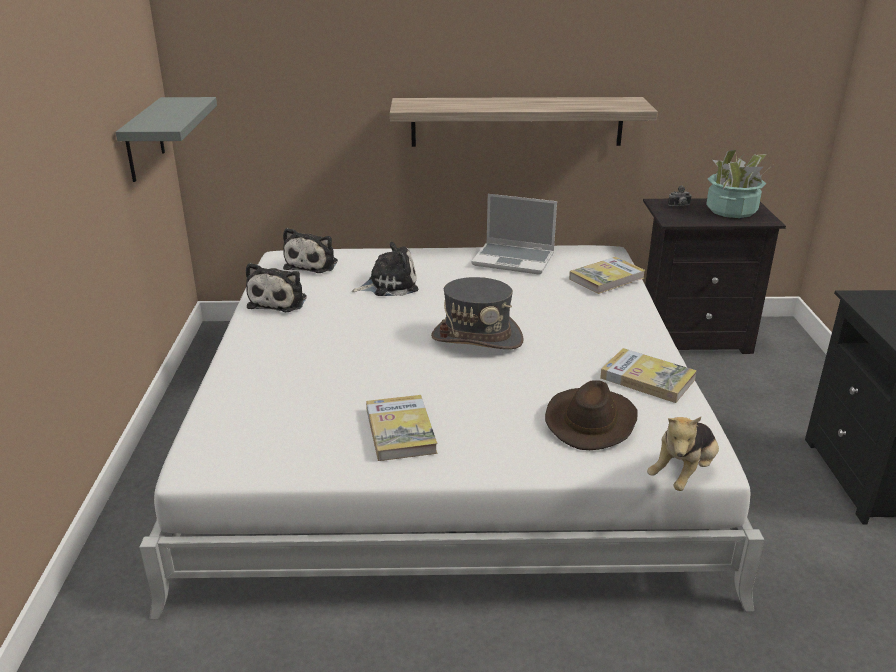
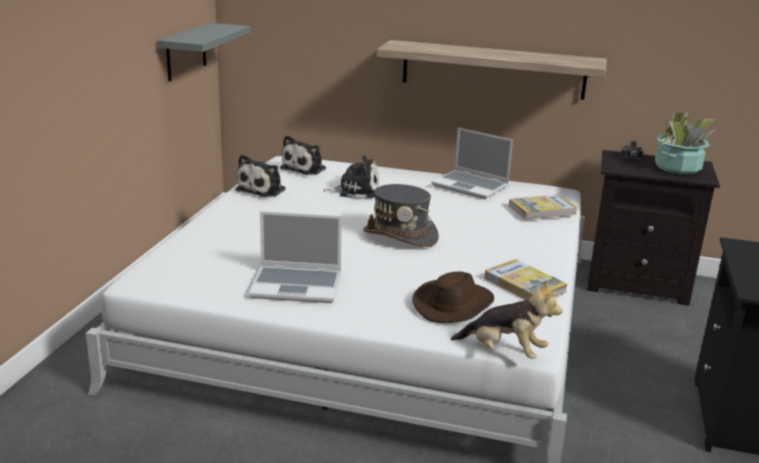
camera: 15 degrees right, 5 degrees down
(400, 431) = (297, 286): book -> laptop
(683, 473) = (504, 352): plush toy -> plush toy turned 120 degrees counterclockwise

